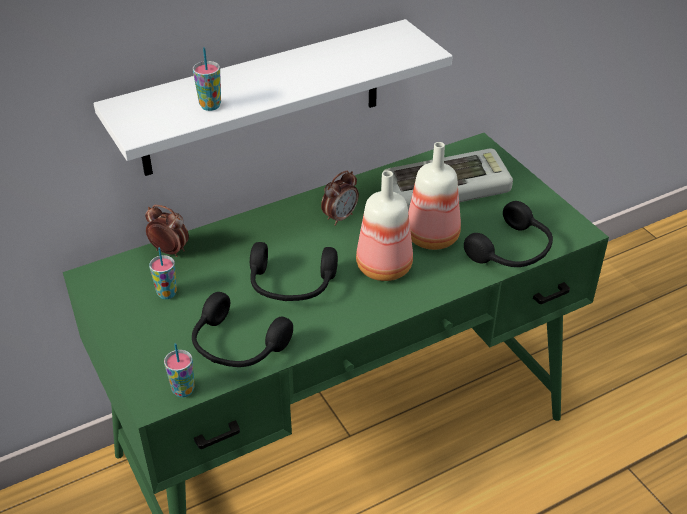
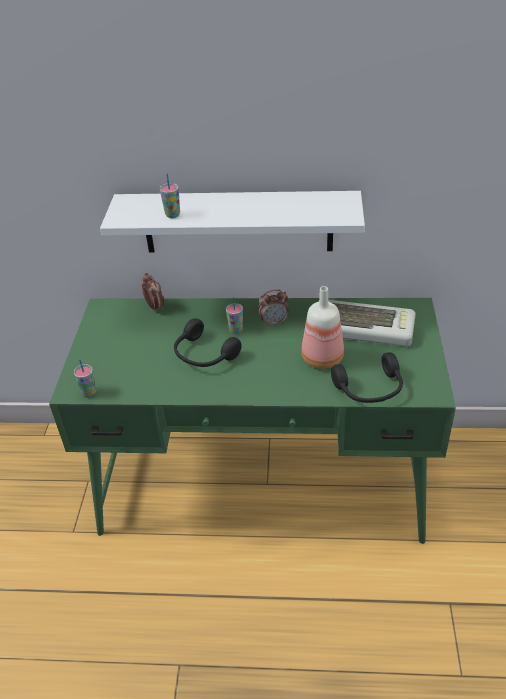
camera: 35 degrees right, 0 degrees up
(167, 293) = (131, 332): cup -> cup (236, 330)
(236, 346) = (139, 379): black headphones -> none
(385, 268) = (271, 367): bottle -> none

